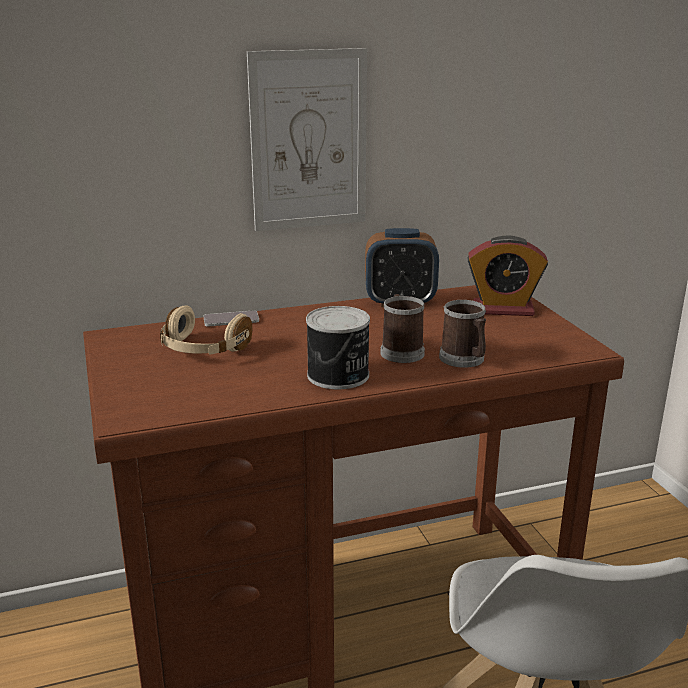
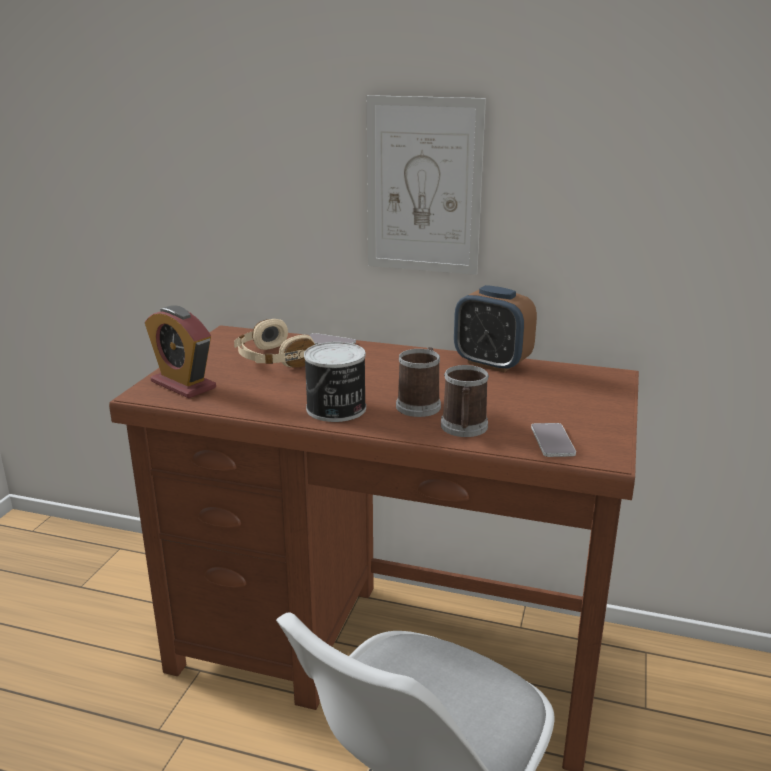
camera: 35 degrees right, 0 degrees up
(503, 309) = (582, 395): alarm clock -> alarm clock (183, 385)
(538, 349) = (552, 441): none -> phone

